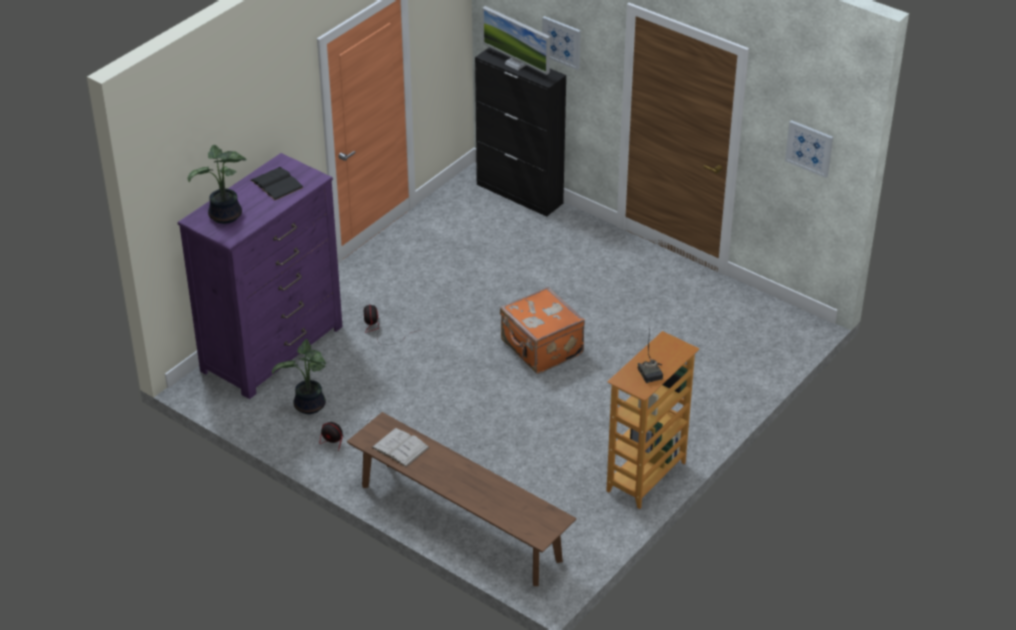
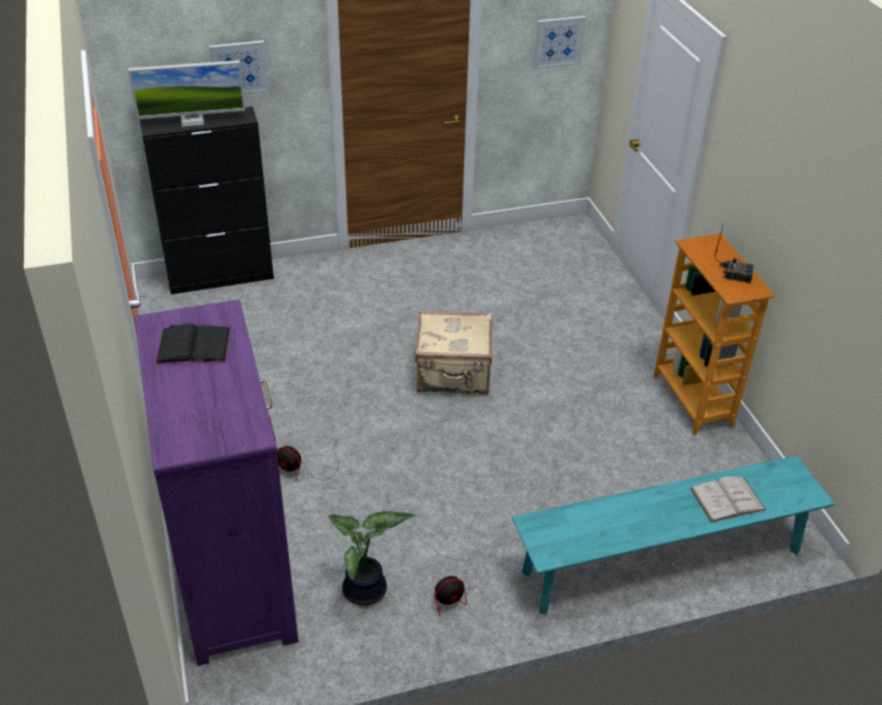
camera: 55 degrees left, 0 degrees up
(225, 217) = (203, 419): potted plant -> none
(400, 447) = (587, 531): white book -> white book (727, 499)
(460, 522) = (662, 562): brown bench -> turquoise bench
(541, 348) = (453, 374): orange suitcase -> beige suitcase

